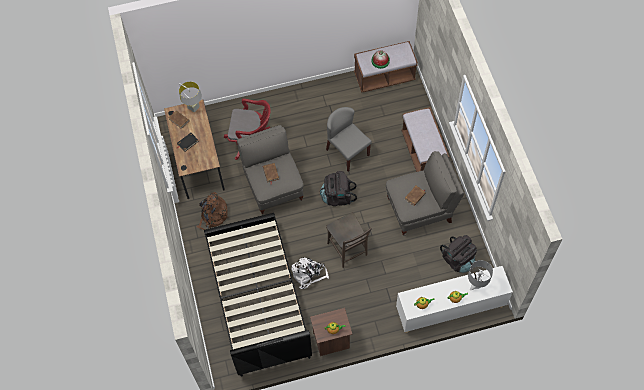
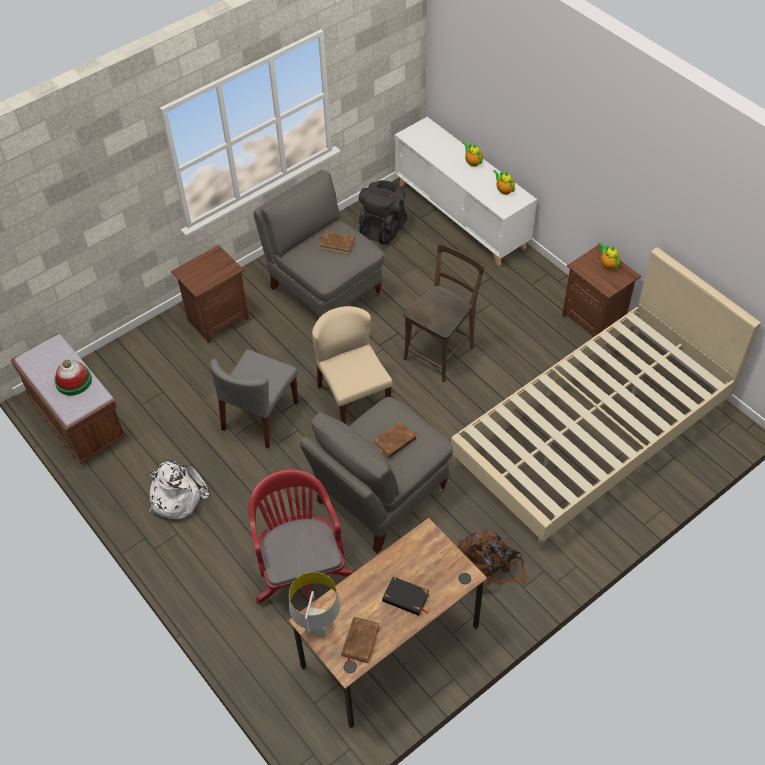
camera: 115 degrees left, 10 degrees down
(258, 298) = (592, 434): black bed -> beige bed
(308, 274) = (510, 385): white backpack -> white backpack (175, 496)
(337, 197) = (353, 399): black backpack -> beige chair
(423, 153) = (217, 319): brown bench -> brown nightstand
(476, 285) = (439, 149): grey table lamp -> none

